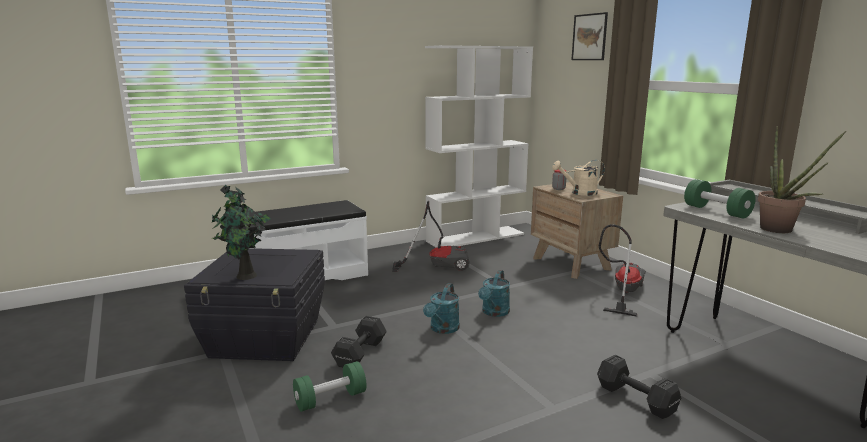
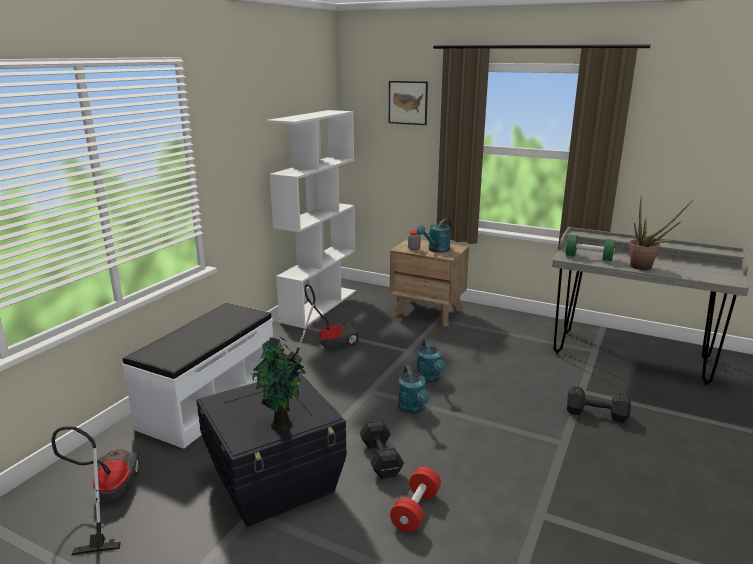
camera: 35 degrees left, 5 degrees up
(330, 399) = (415, 510): green dumbbell -> red dumbbell
(579, 193) = (436, 250): beige watering can -> turquoise watering can
(622, 292) = (492, 329): vacuum cleaner -> vacuum cleaner (108, 499)

